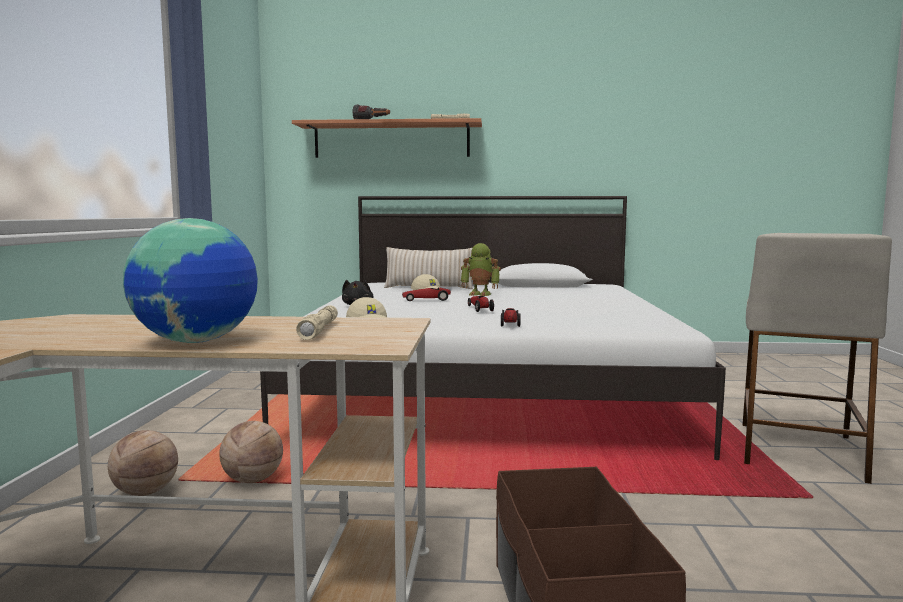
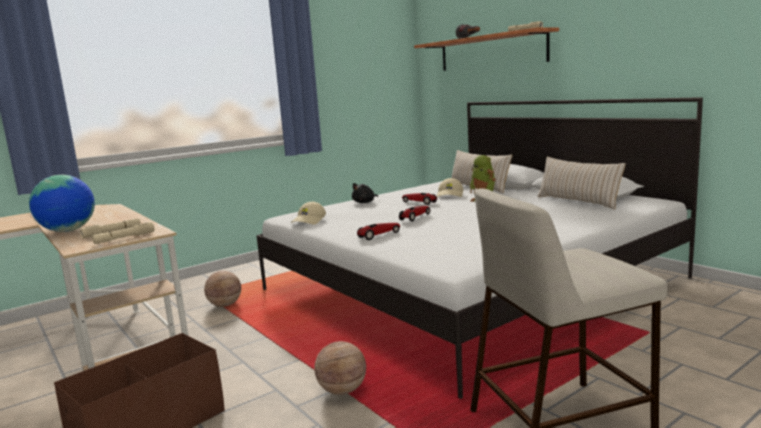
camera: 50 degrees right, 5 degrees up
(145, 492) = (187, 297): basketball -> basketball (342, 391)
(391, 330) = (124, 238): none -> beige flashlight
(559, 289) = (577, 201): none -> beige pillow

